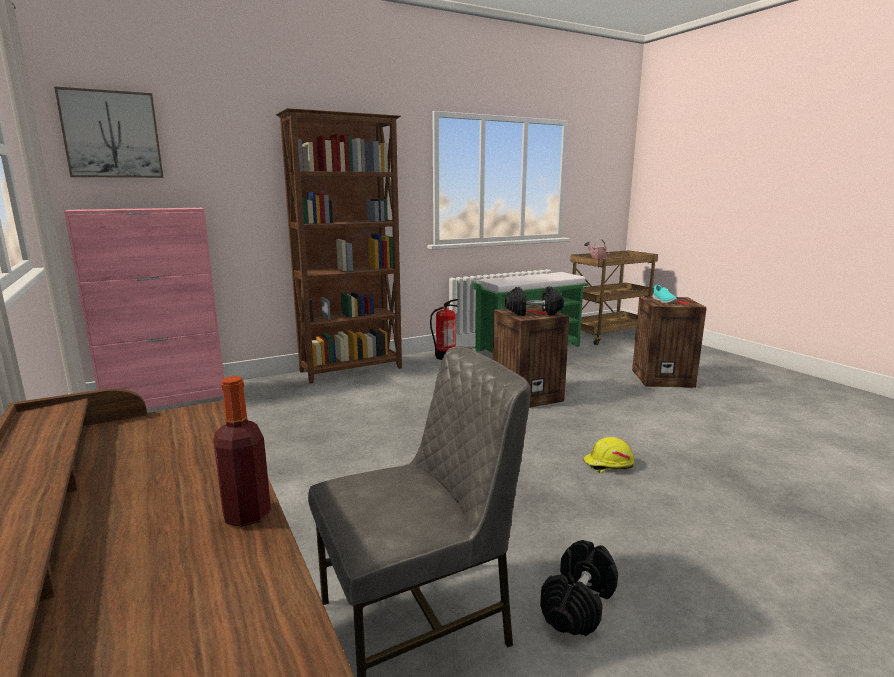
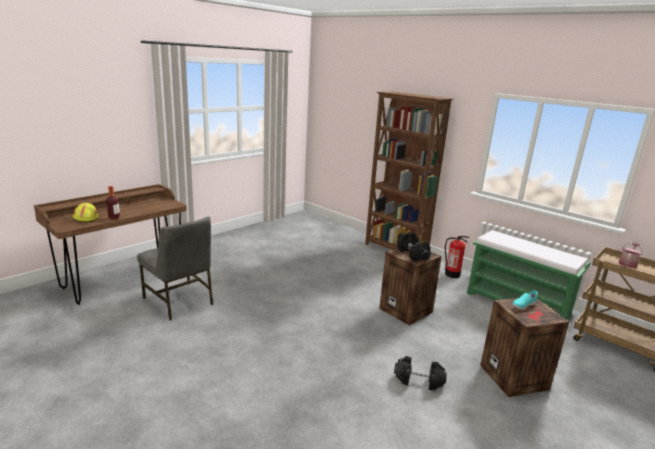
camera: 70 degrees right, 5 degrees up
(112, 135) = (331, 98): picture -> none
(167, 399) = (320, 221): pink cabinet -> none
(578, 604) = (192, 333): black dumbbell -> black dumbbell (418, 381)
(608, 465) = (318, 342): yellow hard hat -> yellow hard hat (86, 218)

